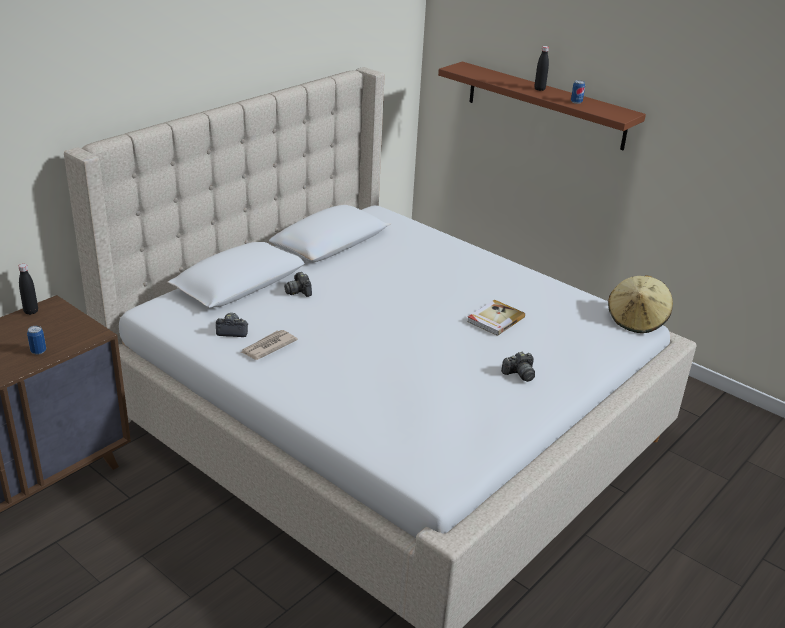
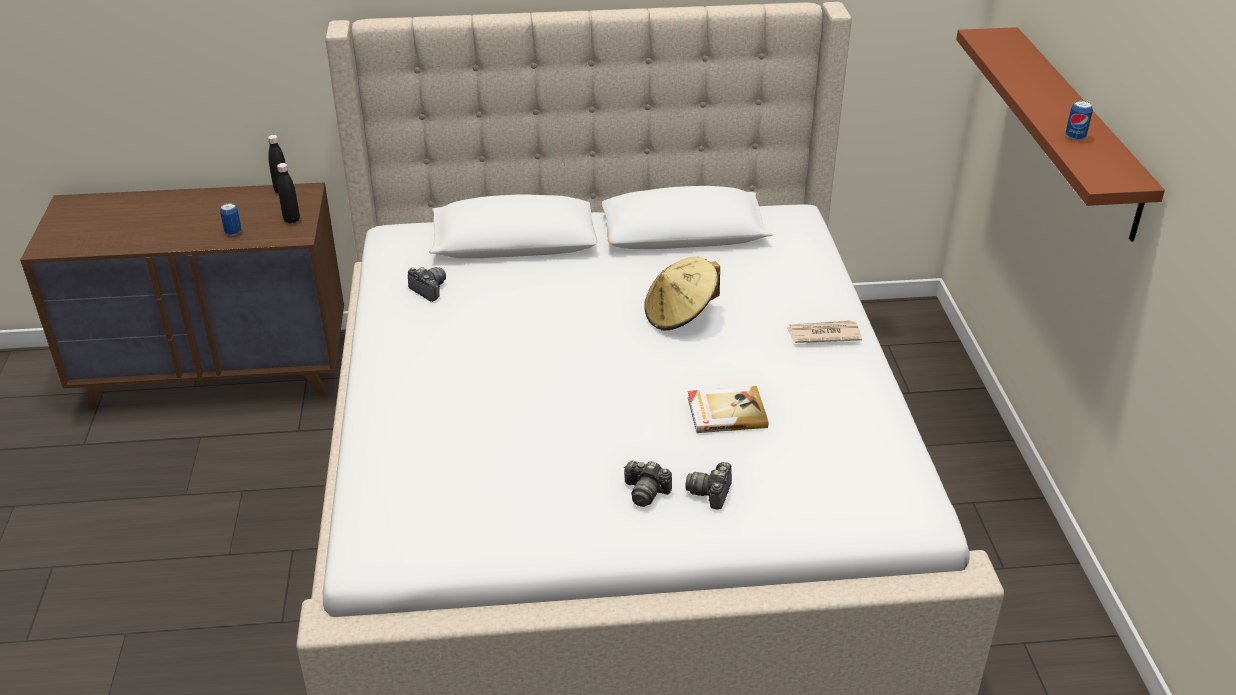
camera: 45 degrees right, 5 degrees up
(268, 347) = (435, 323): newspaper -> newspaper (823, 334)
(299, 291) = (557, 275): camera -> camera (711, 493)
(539, 89) = (1054, 100): black bottle -> black bottle (291, 220)
(637, 320) = (923, 509): beige hat -> beige hat (680, 315)

